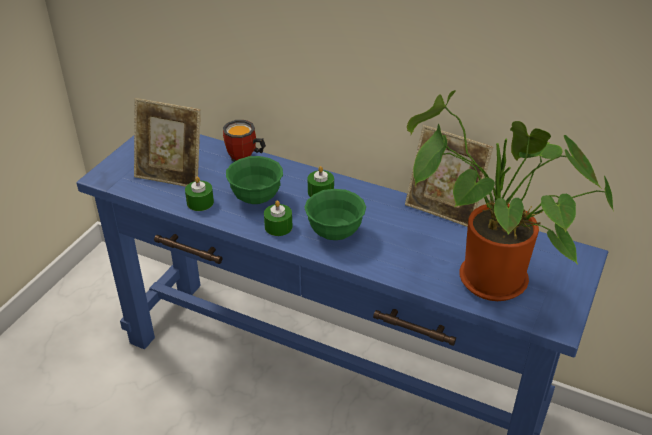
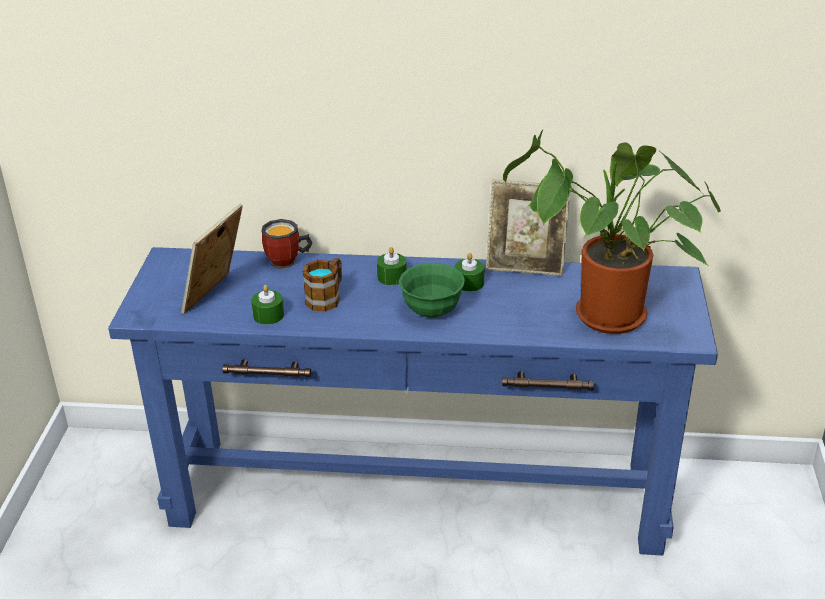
camera: 20 degrees left, 5 degrees down
(171, 176) = (217, 297): picture frame -> picture frame turned 120 degrees clockwise
(256, 198) = (327, 298): green bowl -> mug
(278, 227) = (369, 319): green candle -> green candle (469, 283)

